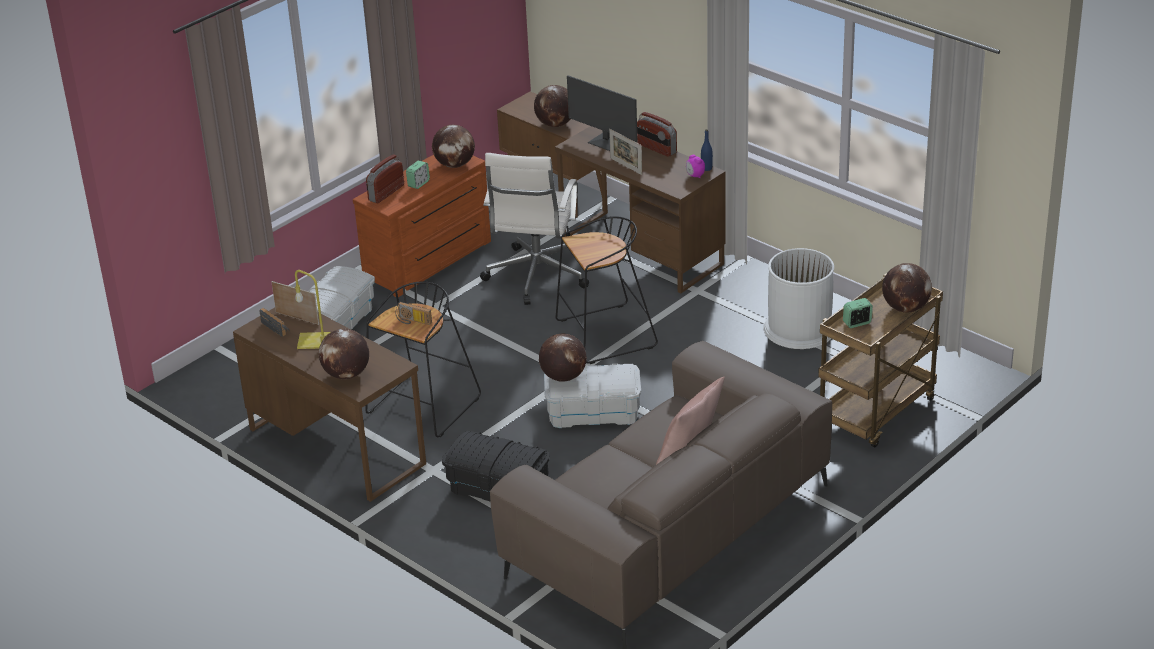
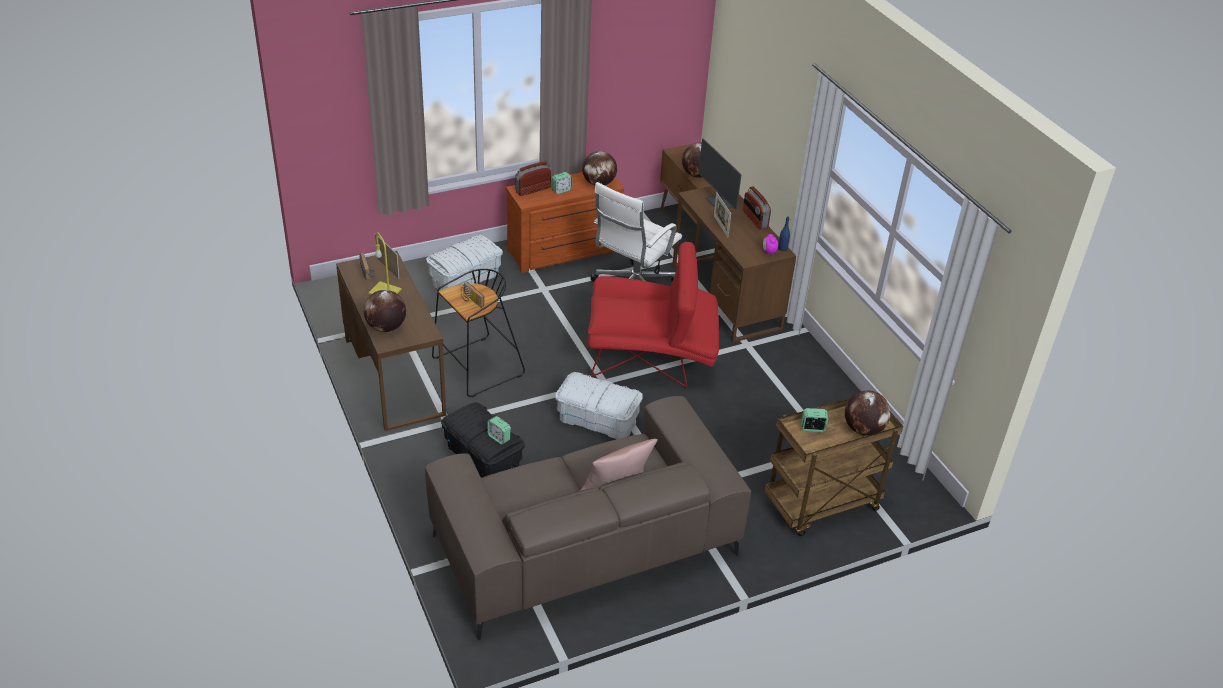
camera: 20 degrees right, 5 degrees up
(521, 454) = (499, 437): none -> alarm clock
(563, 377) = (577, 383): globe -> none
(604, 335) = (650, 357): black stool -> red armchair
(799, 328) = (806, 406): white trash can -> none

